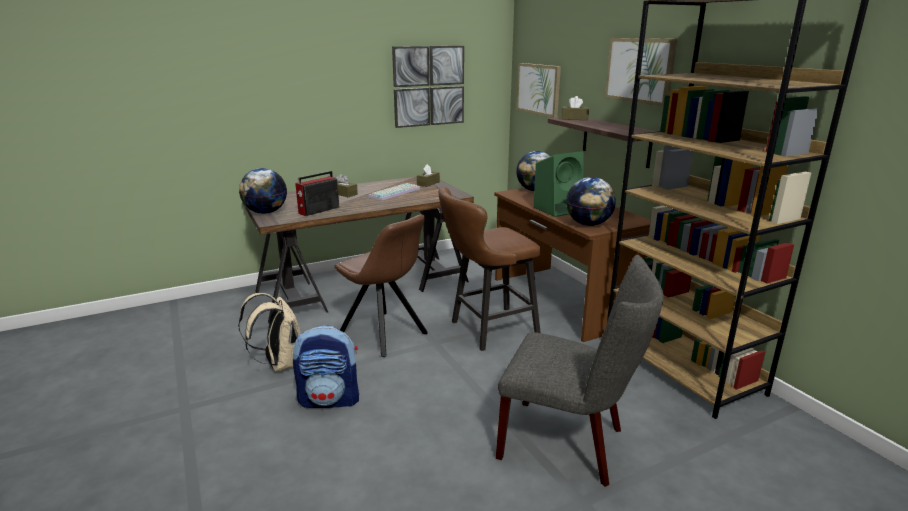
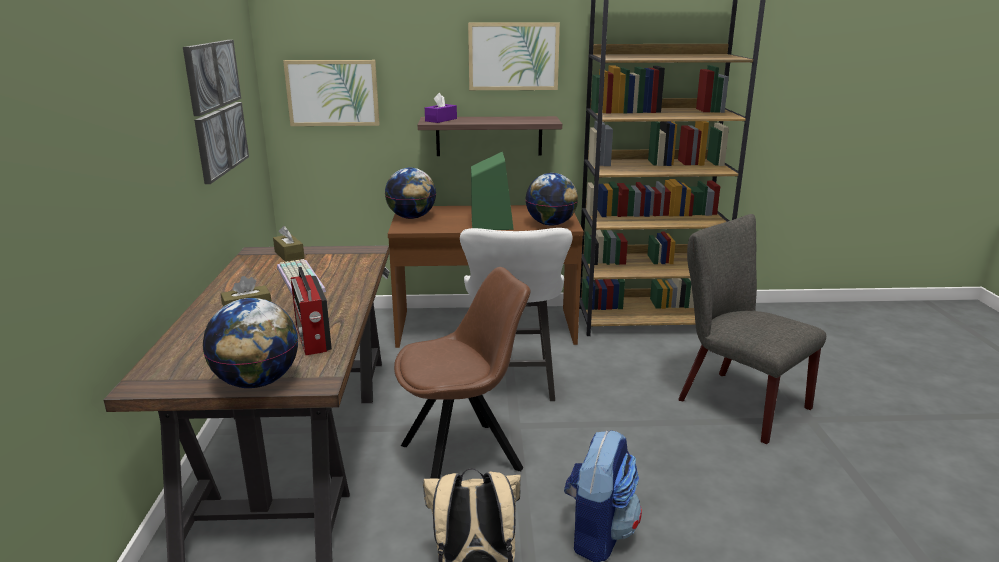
camera: 65 degrees left, 0 degrees up
(485, 330) = (513, 387): brown stool -> white stool
(570, 444) = (735, 401): grey chair -> grey chair turned 90 degrees counterclockwise
(574, 119) = (441, 120): brown tissue box -> purple tissue box

